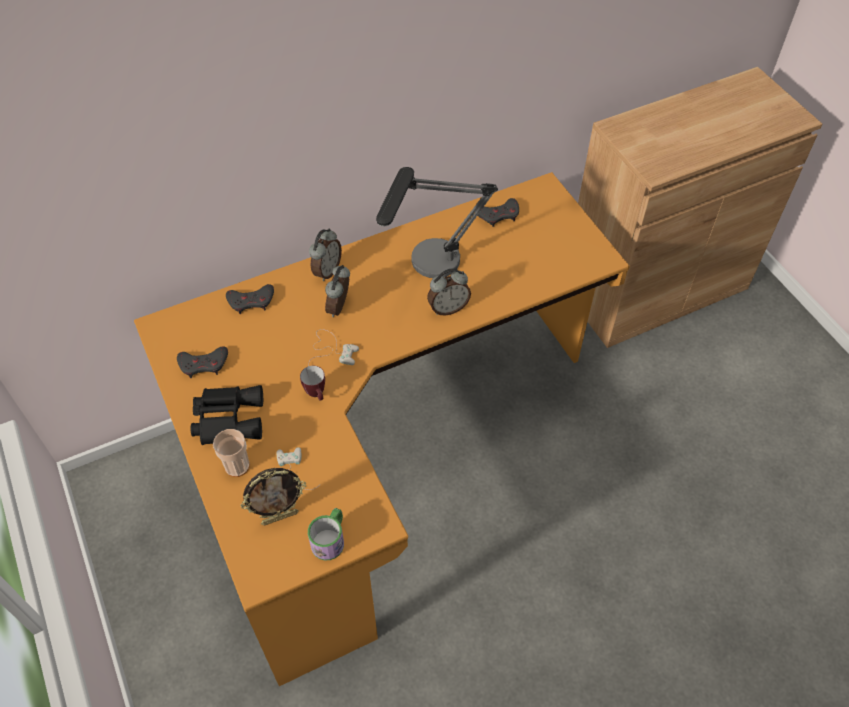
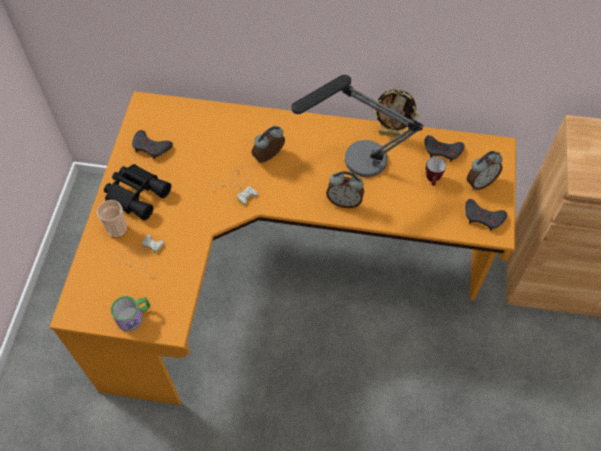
camera: 35 degrees right, 5 degrees up
(251, 301) = (215, 120): grey game controller -> grey game controller (483, 217)
(280, 517) = (116, 281): picture frame -> picture frame (391, 134)
(317, 394) = (204, 211): mug -> mug (432, 180)
(326, 271) = (282, 125): alarm clock -> alarm clock (479, 182)

